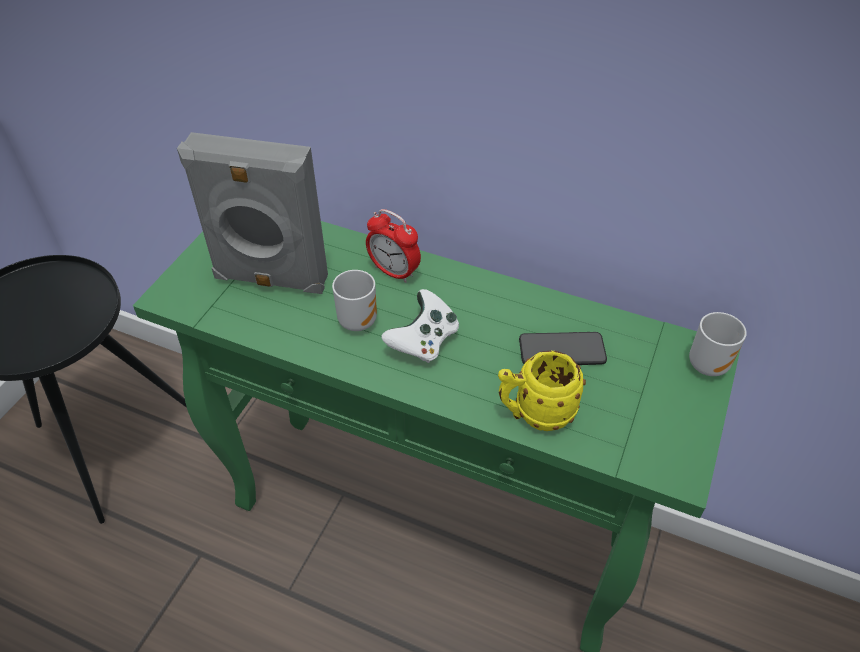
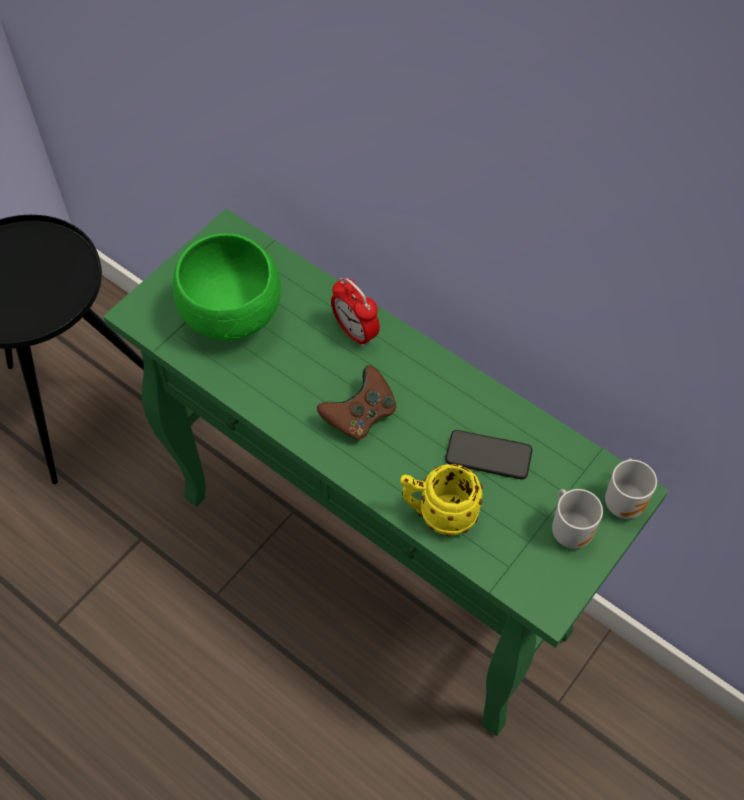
camera: 15 degrees right, 10 degrees up
(270, 280) = (234, 316): grey speaker -> green bowl
(357, 320) = (305, 378): mug -> mug (571, 530)
(423, 341) = (360, 416): white game controller -> brown game controller

